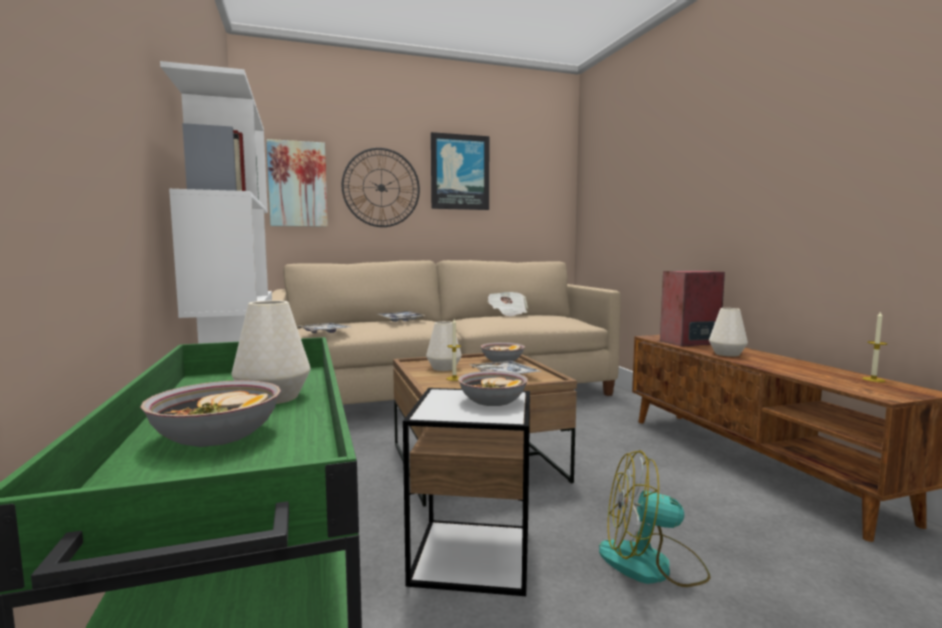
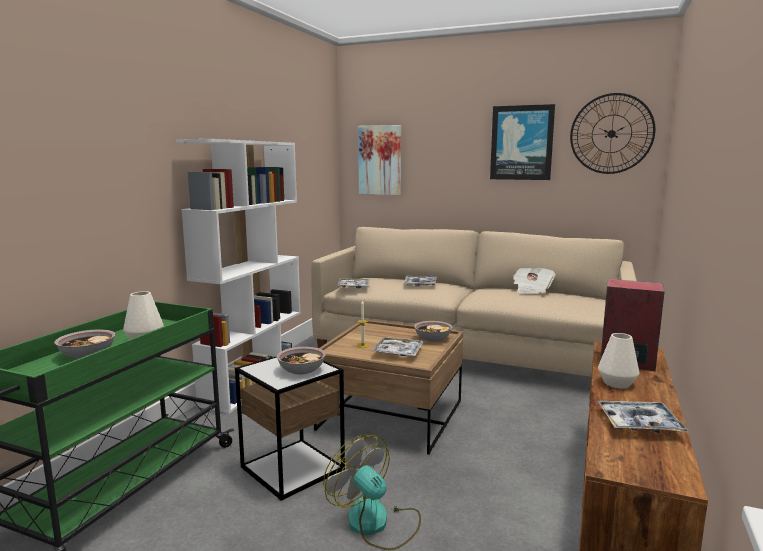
camera: 40 degrees right, 5 degrees up
(381, 187) = (445, 161): wall clock -> wall clock (611, 134)
(444, 368) = (377, 335): white vase -> none
(810, 370) = (639, 424): none -> tray
(873, 379) = (672, 454): candle -> none

